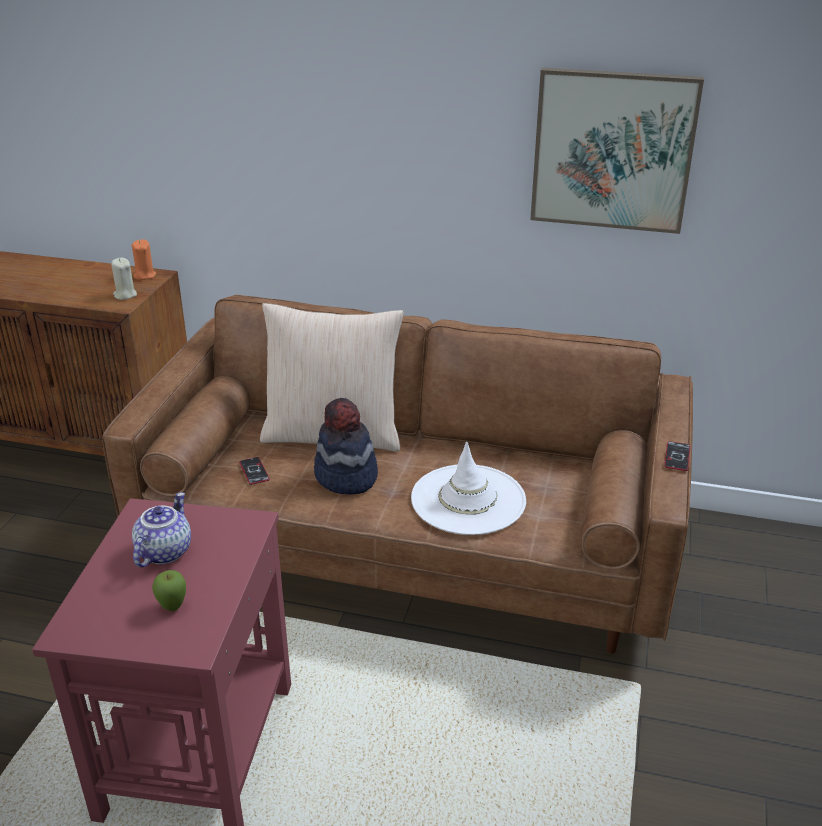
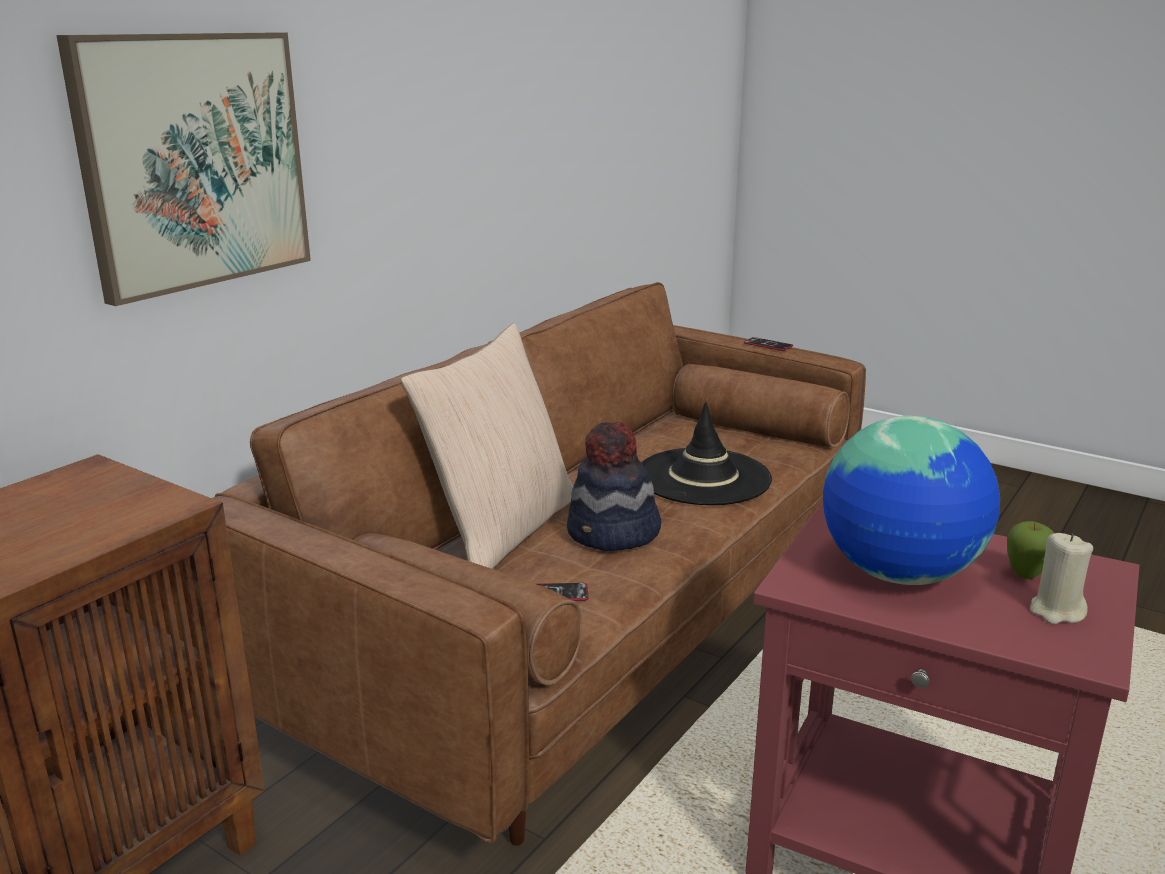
camera: 70 degrees left, 10 degrees down
(125, 295) = (135, 499): beige candle -> beige candle (1056, 611)
(144, 275) = (73, 479): orange candle -> none
(163, 551) = (900, 574): teapot -> globe
(468, 500) = (703, 477): white hat -> black hat
(613, 150) = (554, 97): picture -> picture (194, 161)

